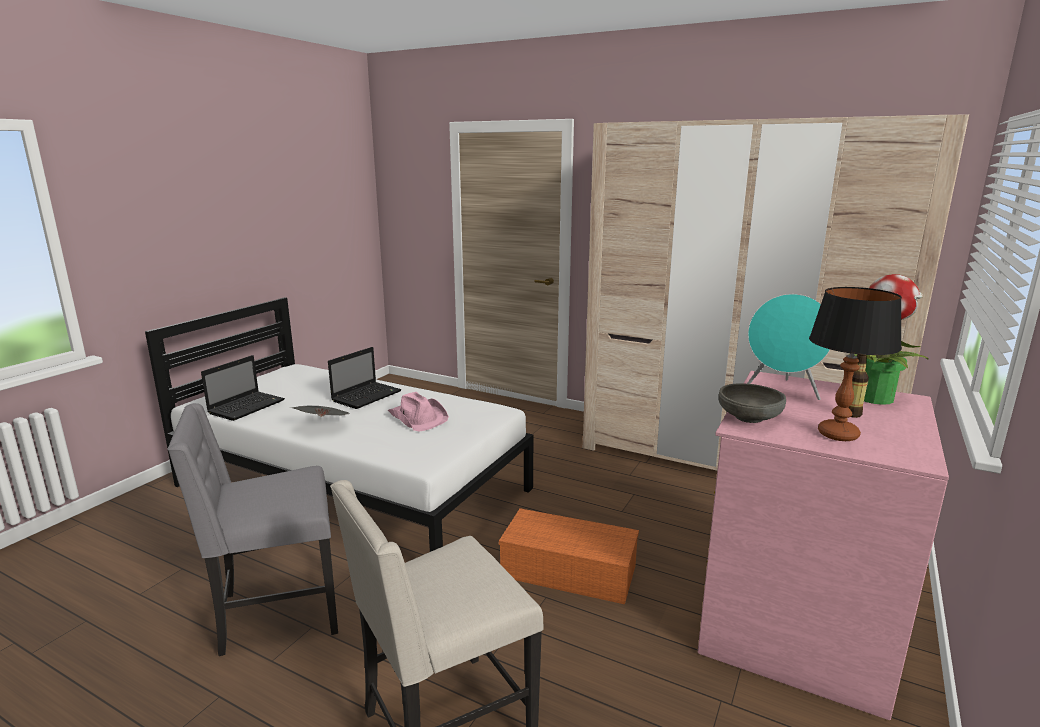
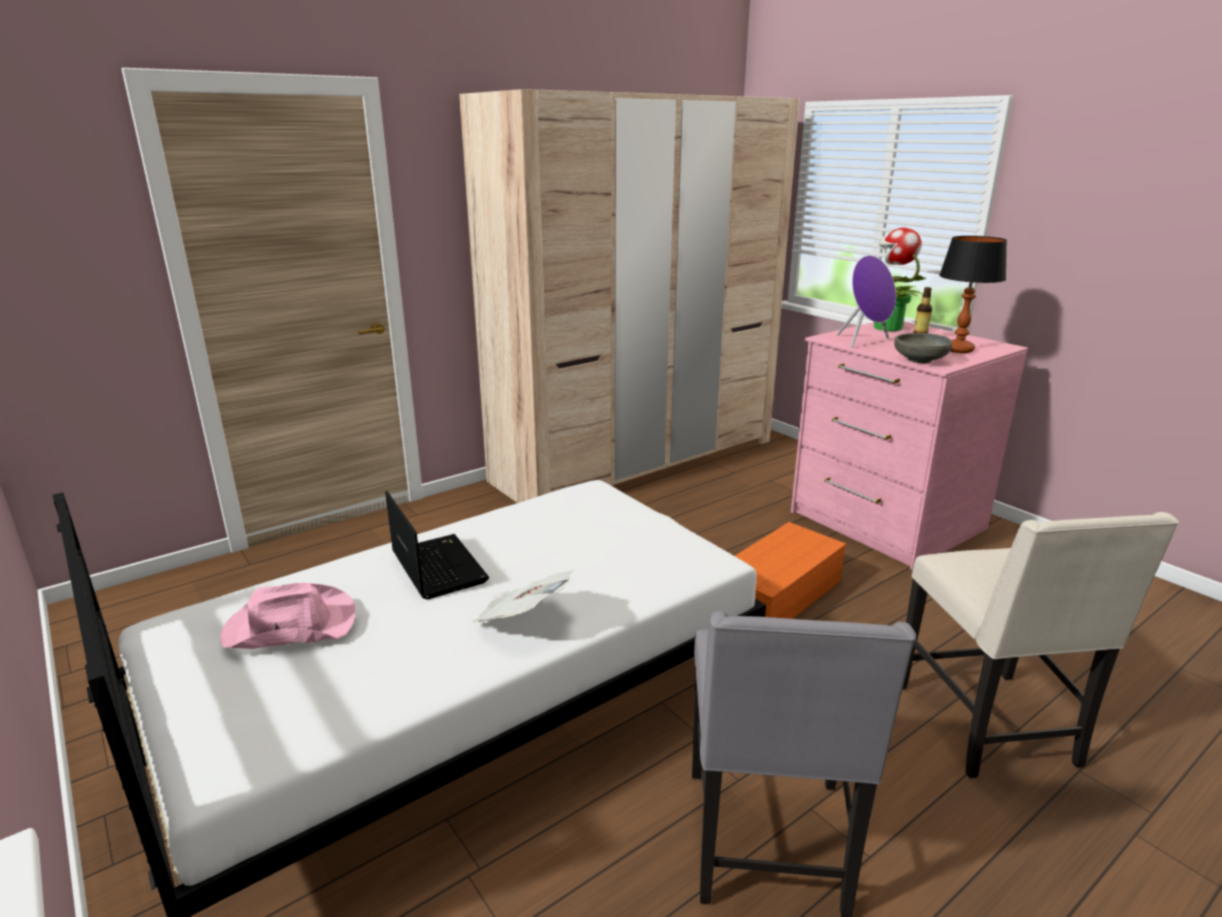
camera: 65 degrees left, 5 degrees up
(247, 406) = (334, 698): laptop -> none
(418, 417) = (564, 542): pink hat -> pink hat (289, 626)
(782, 391) = (864, 341): turquoise speaker -> purple speaker

